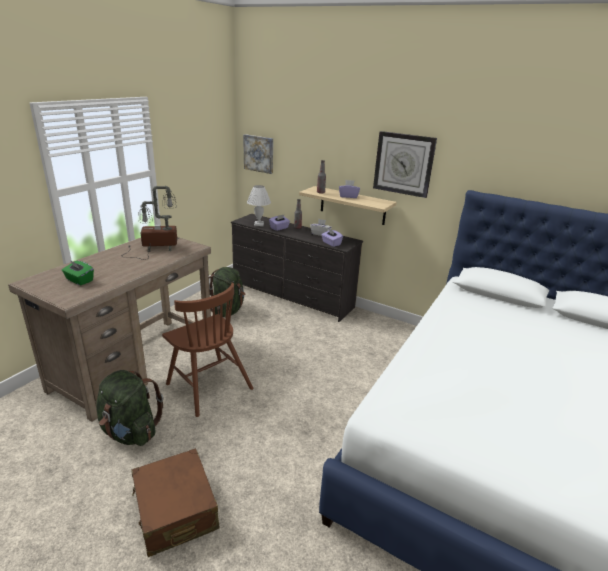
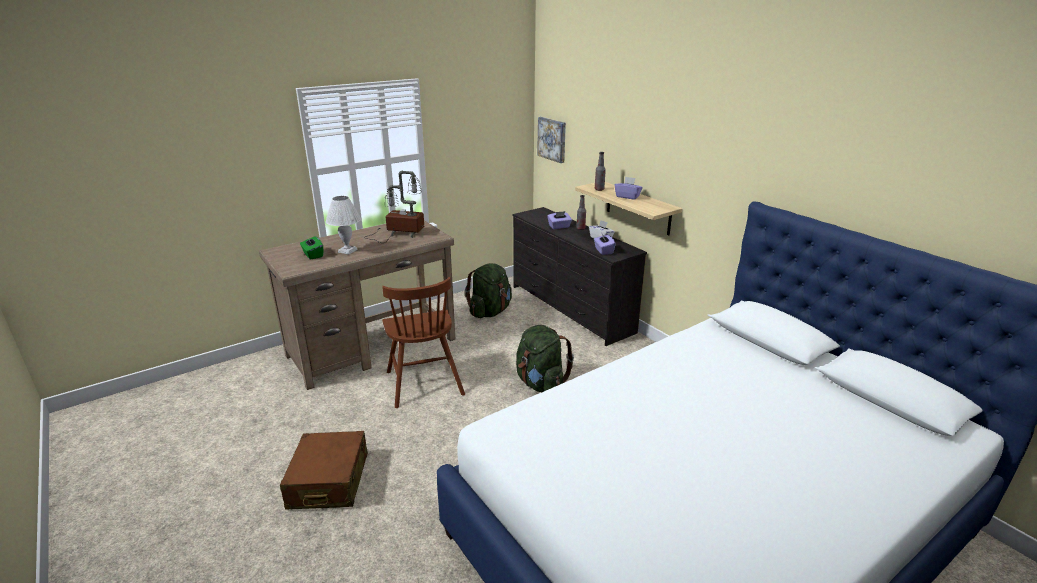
camera: 25 degrees right, 0 degrees up
(130, 432) = (332, 406): green backpack -> green backpack (540, 383)
(259, 224) = (540, 220): white table lamp -> white table lamp (348, 251)
(403, 164) = (690, 162): wall clock -> none

